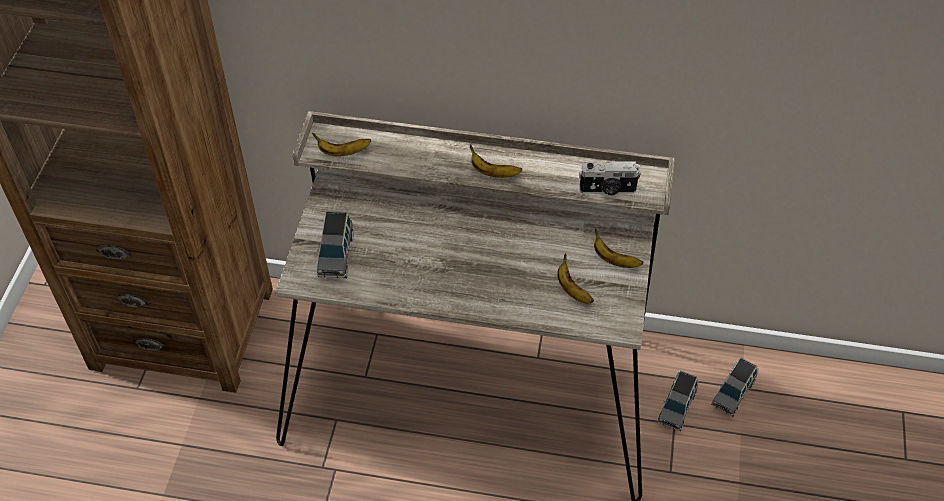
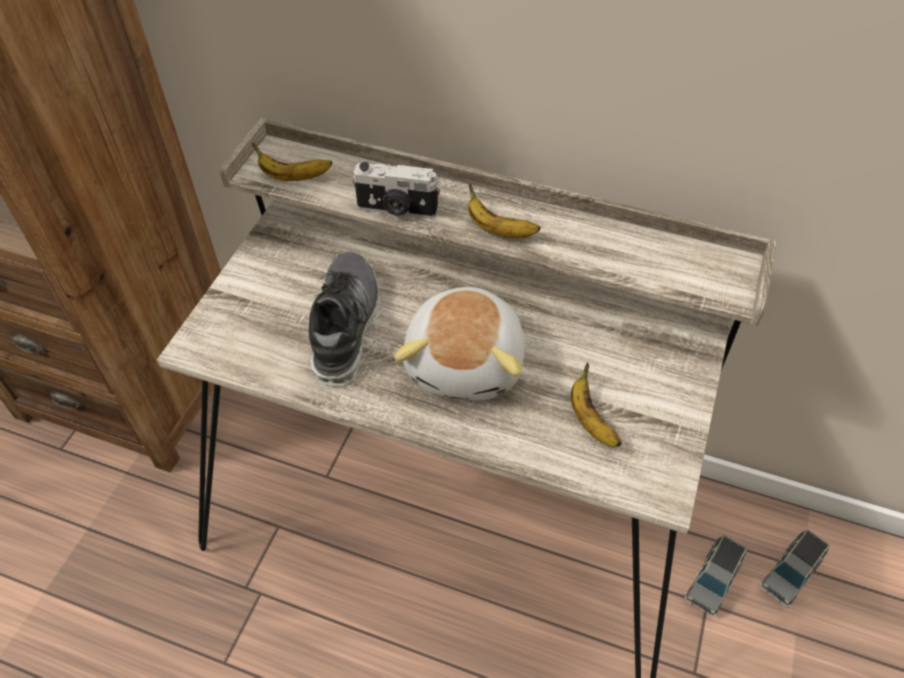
camera: 10 degrees right, 0 degrees up
(336, 255) = (258, 319): grey toy car -> none
(397, 251) = (345, 326): none -> shoe
(485, 264) = (467, 362): none -> plush toy
(607, 190) = (666, 276): camera -> camera (397, 210)
(614, 260) = (661, 383): banana -> none

